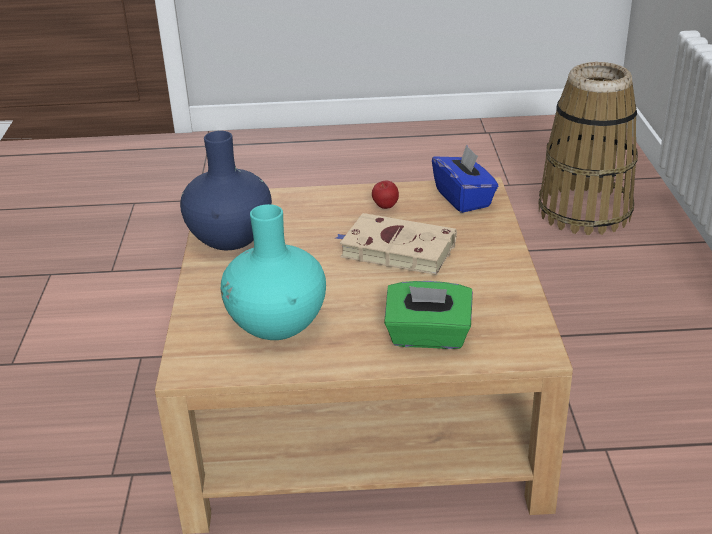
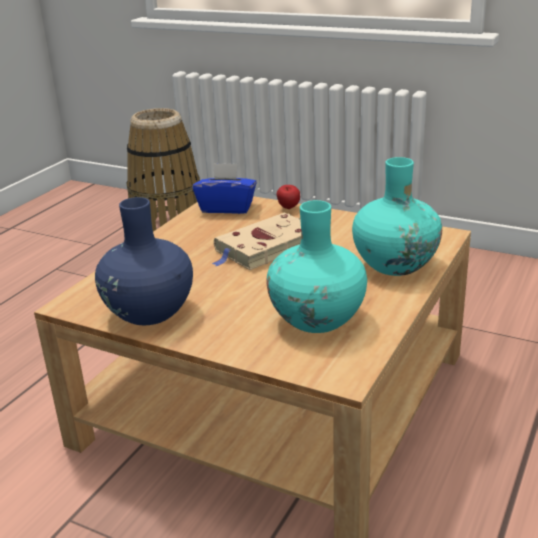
camera: 60 degrees left, 5 degrees down
(385, 208) = (198, 237): apple -> apple (288, 208)
(428, 337) = (395, 264): green tissue box -> turquoise vase

